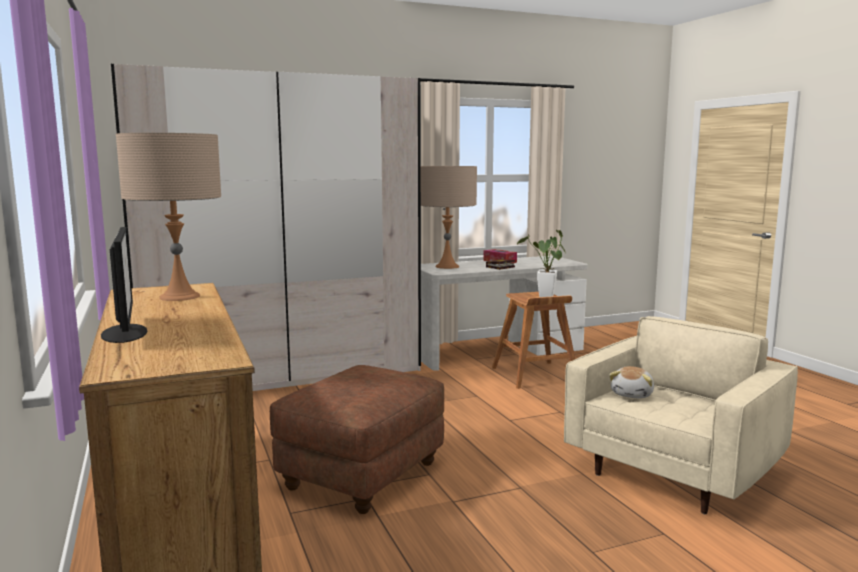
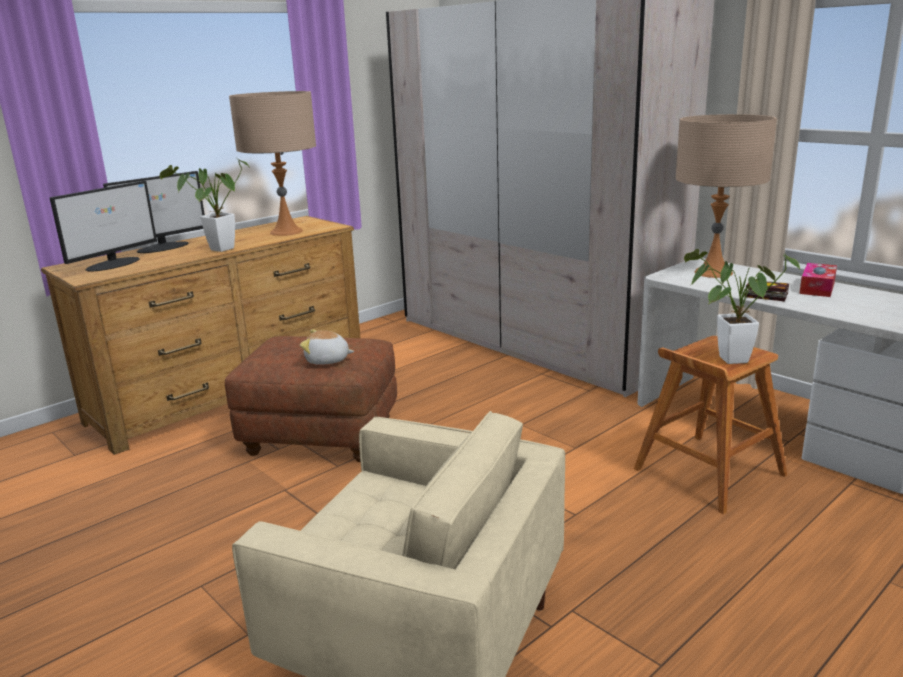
camera: 70 degrees right, 10 degrees up
(167, 351) = (114, 264): none -> monitor
(207, 316) = (217, 250): none -> potted plant
(632, 394) = (398, 496): plush toy -> plush toy (327, 360)

